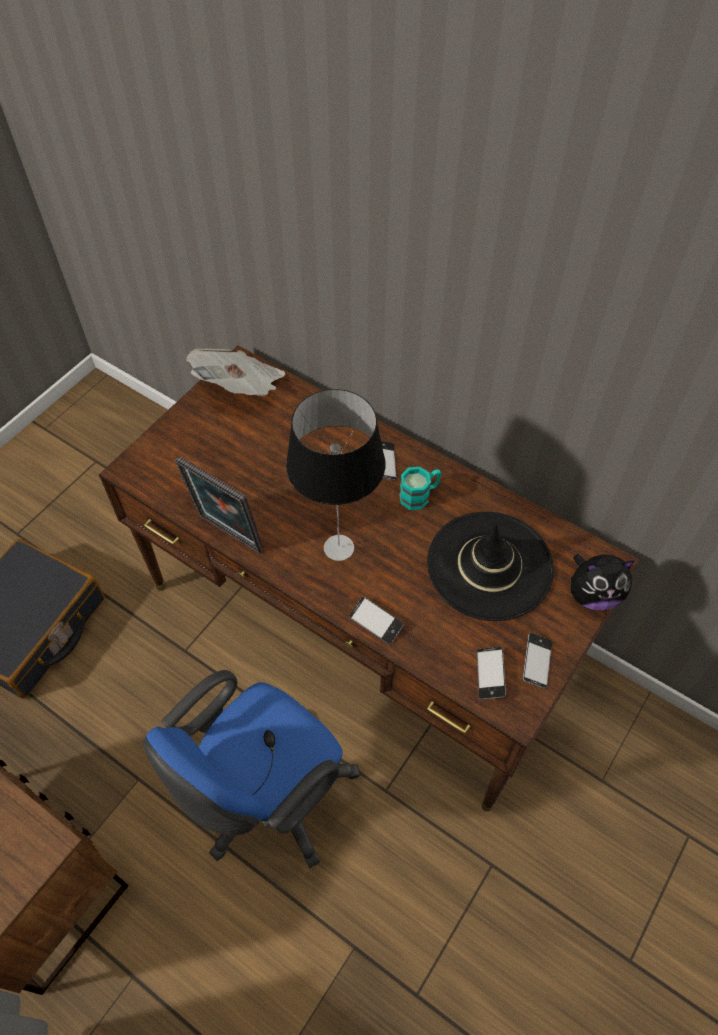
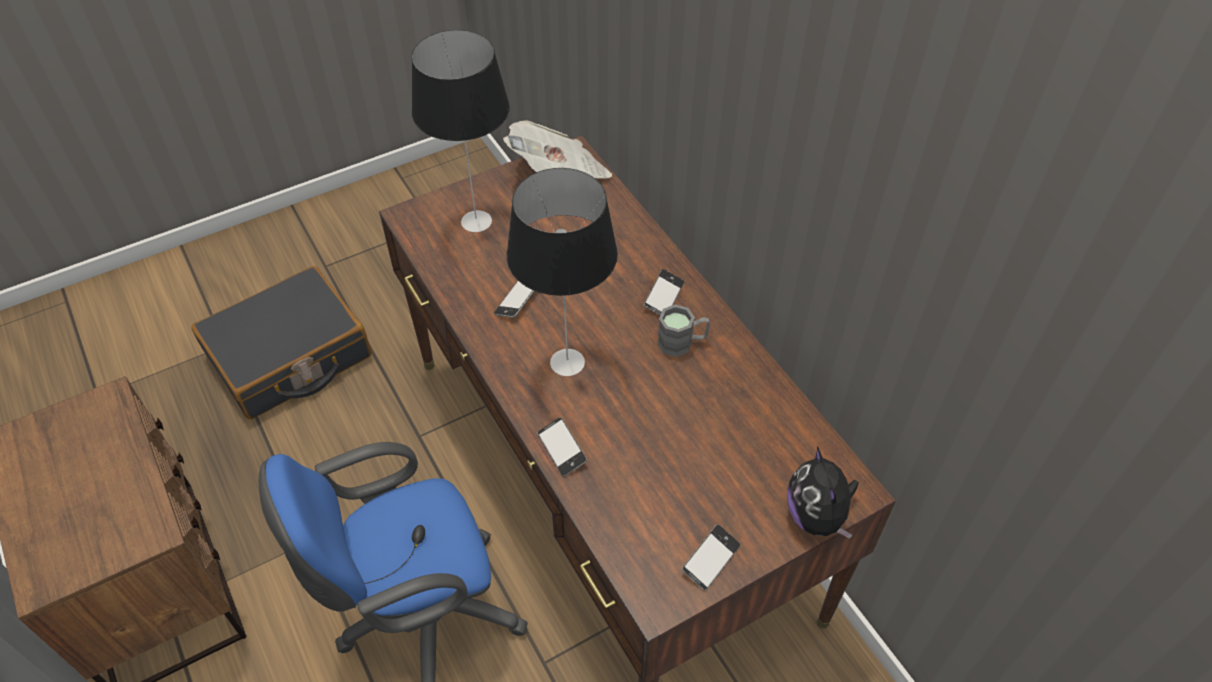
camera: 25 degrees right, 5 degrees down
(192, 454) = (476, 222): none -> table lamp
(227, 535) = (464, 310): picture frame -> none
(419, 495) = (682, 342): turquoise mug -> grey mug
(489, 566) = (717, 441): black hat -> none
(490, 675) = (652, 551): phone -> phone (517, 301)
(592, 595) = (817, 516): plush toy -> plush toy turned 60 degrees clockwise

